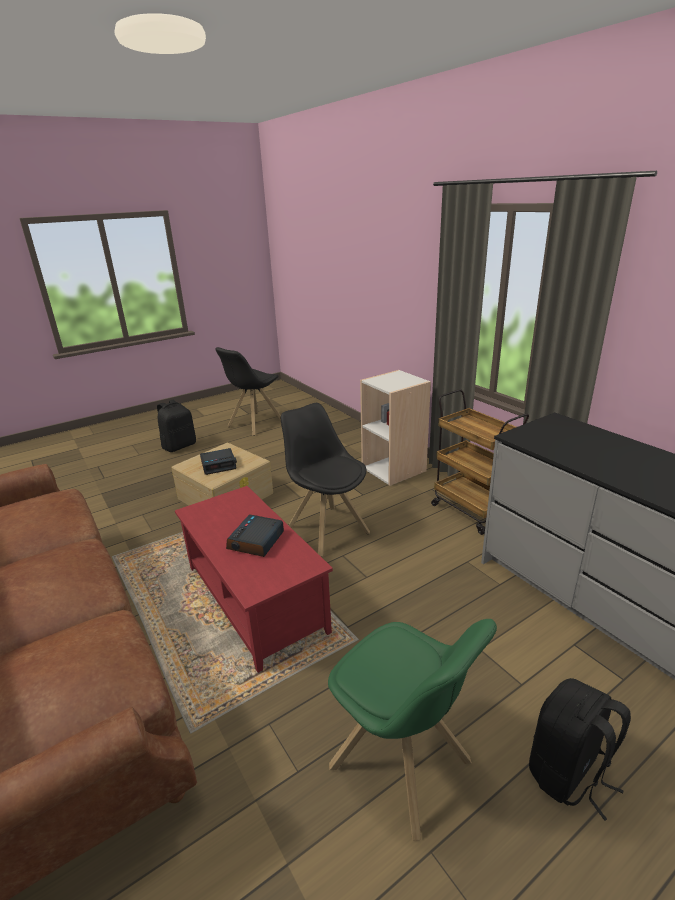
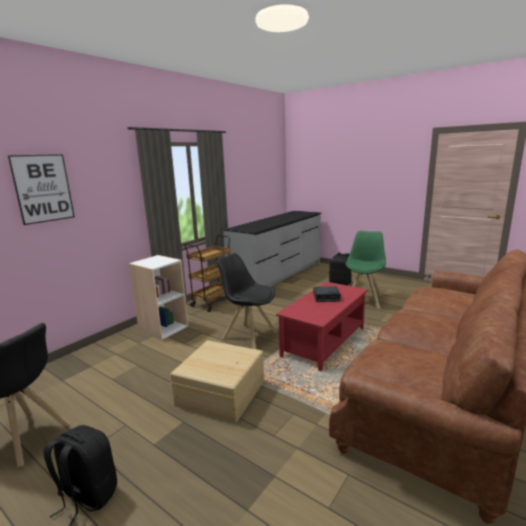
camera: 110 degrees left, 10 degrees down
(219, 465) = (223, 359): alarm clock -> none
(327, 529) = (249, 336): black chair -> black chair turned 90 degrees clockwise
(370, 256) = (43, 188): none -> picture

